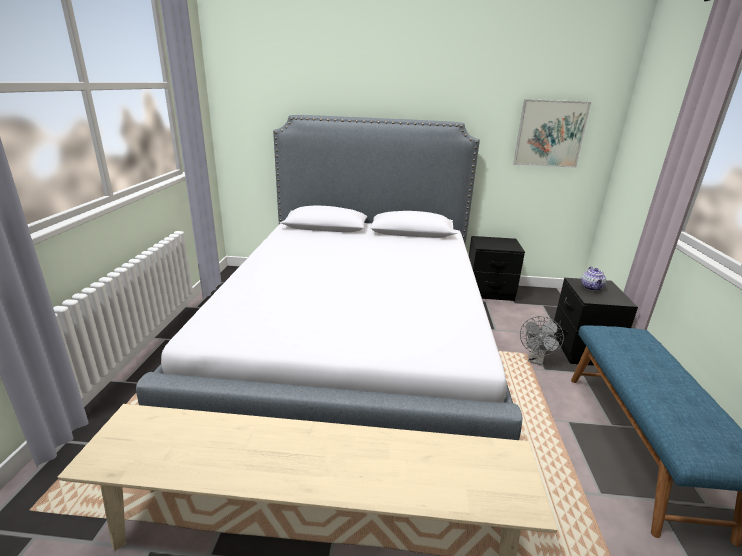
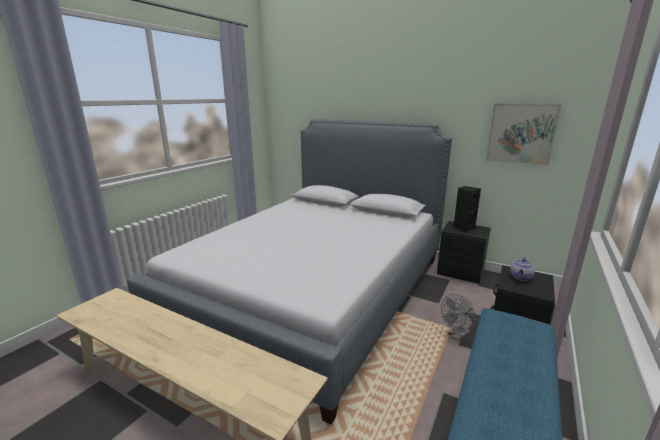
camera: 25 degrees right, 5 degrees down
(493, 242) = (463, 228): none -> black speaker

